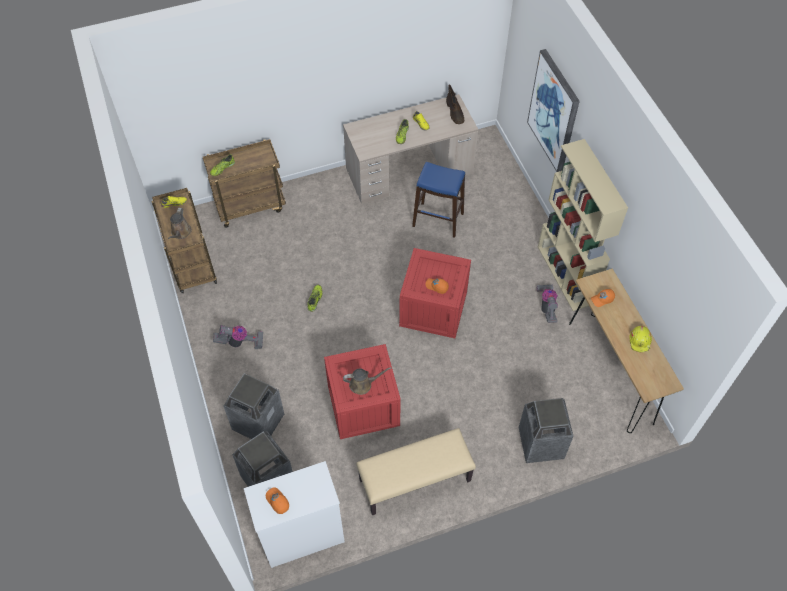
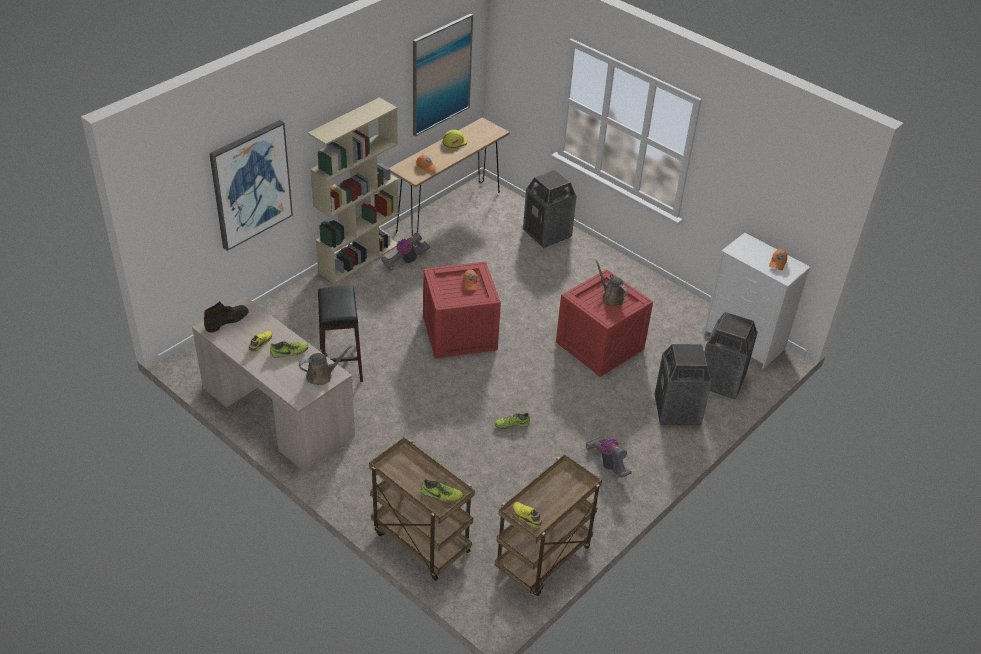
camera: 120 degrees left, 15 degrees down
(180, 233) = (563, 488): brown watering can -> brown watering can (322, 375)
(415, 481) = (640, 292): beige bench -> none
(437, 220) = (341, 364): blue stool -> black stool
(676, 290) = (441, 74): none -> picture

